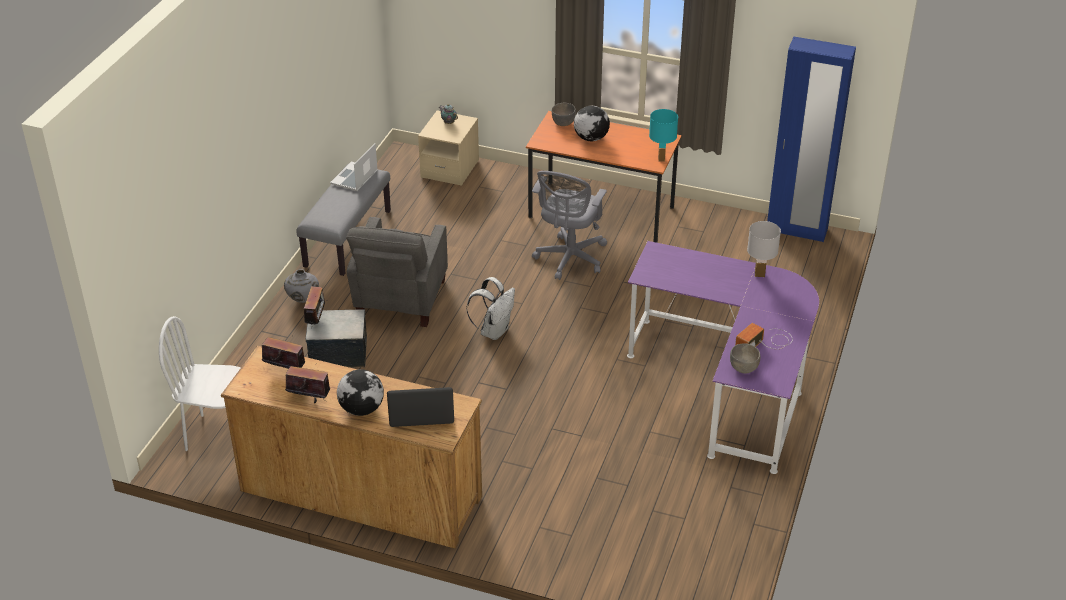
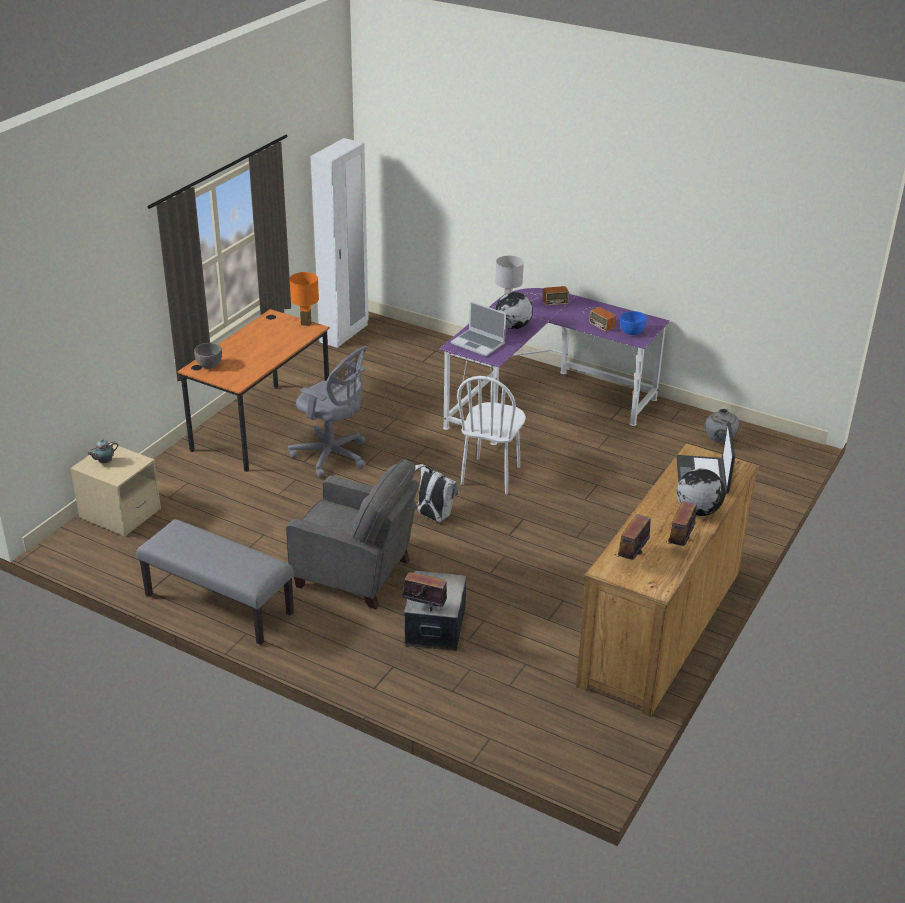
camera: 80 degrees left, 5 degrees down
(219, 435) = (556, 732): white chair -> white chair (491, 475)
(303, 300) = (327, 649): grey vase -> grey vase (719, 441)
(354, 178) = (182, 541): laptop -> laptop (479, 344)
(591, 138) = (247, 354): globe -> globe (513, 327)
(661, 159) = (306, 324): turquoise table lamp -> orange table lamp
(743, 369) = (632, 332): grey bowl -> blue bowl
(789, 296) = (540, 299): none -> radio
(796, 230) = (344, 333): blue wardrobe -> white wardrobe

